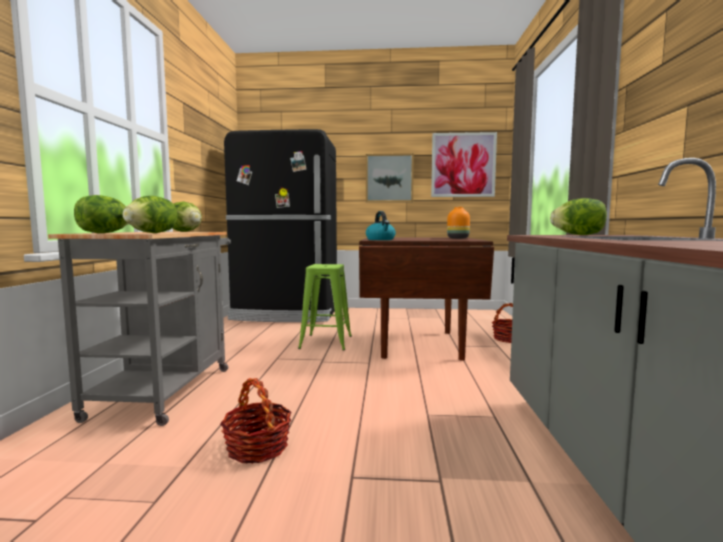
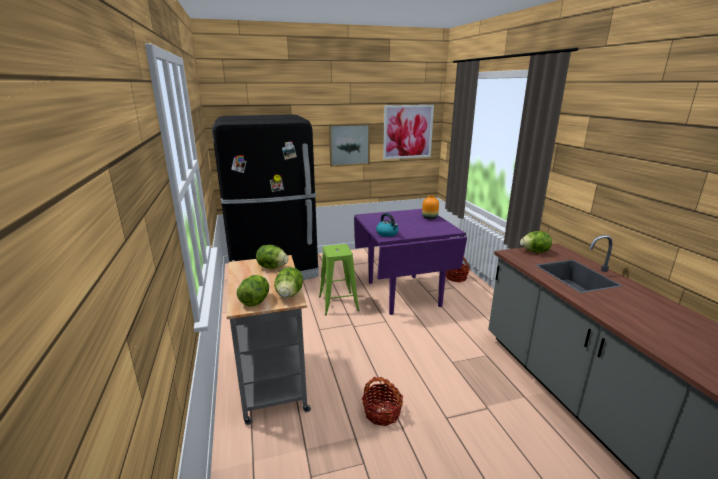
camera: 20 degrees left, 15 degrees up
(418, 344) = (402, 293): brown dining table -> purple dining table

